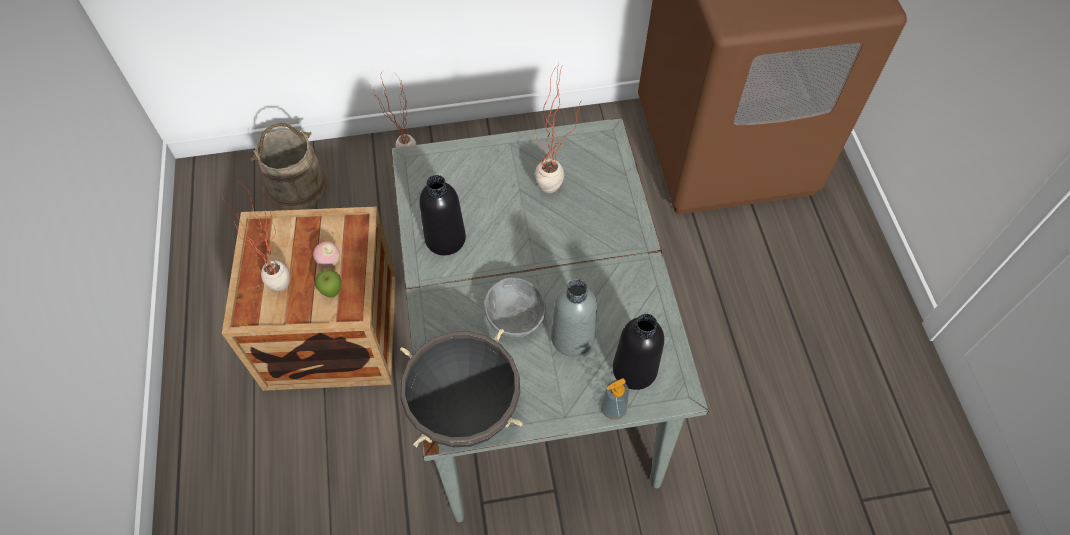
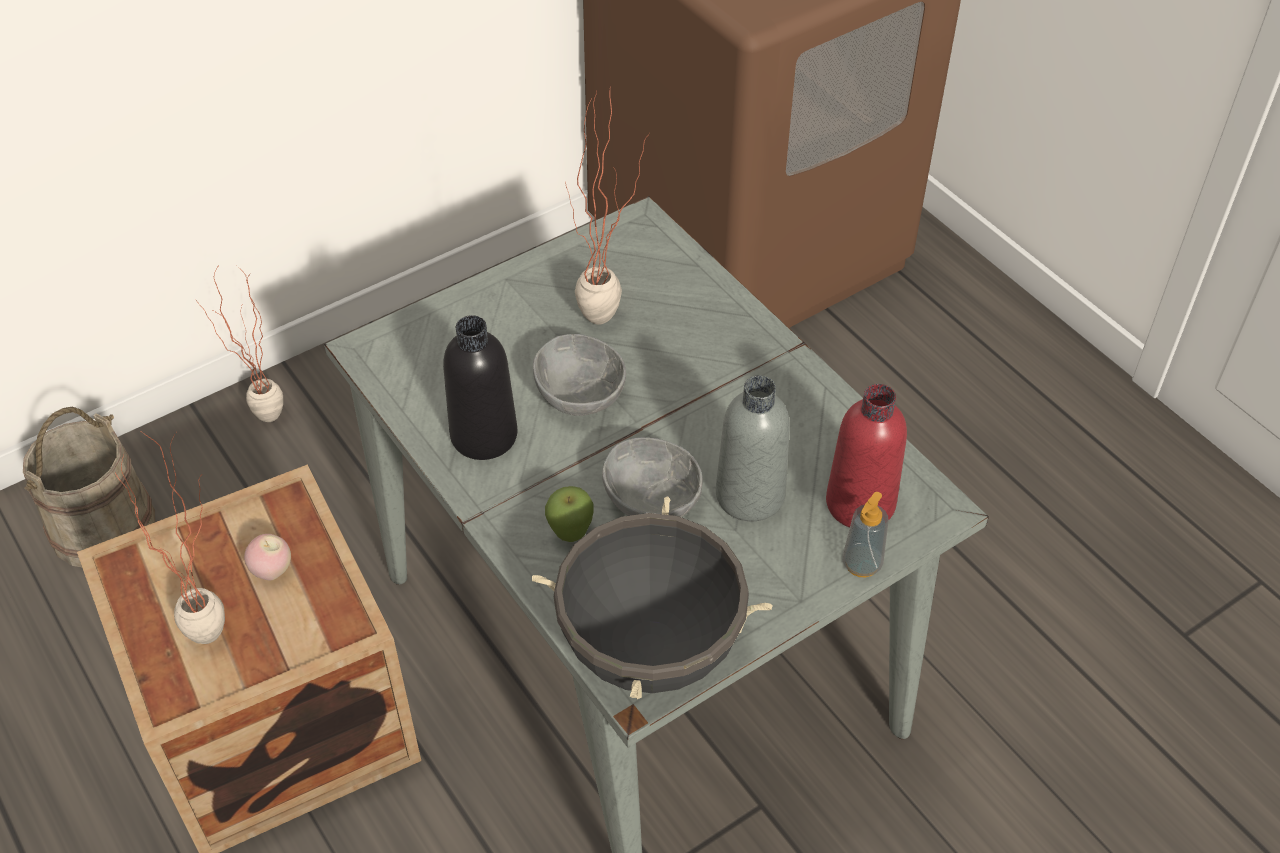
camera: 25 degrees left, 10 degrees down
(332, 293) = (302, 613): apple -> apple (570, 535)
(512, 233) = (581, 394): none -> grey bowl
(634, 370) = (860, 503): black bottle -> red bottle

